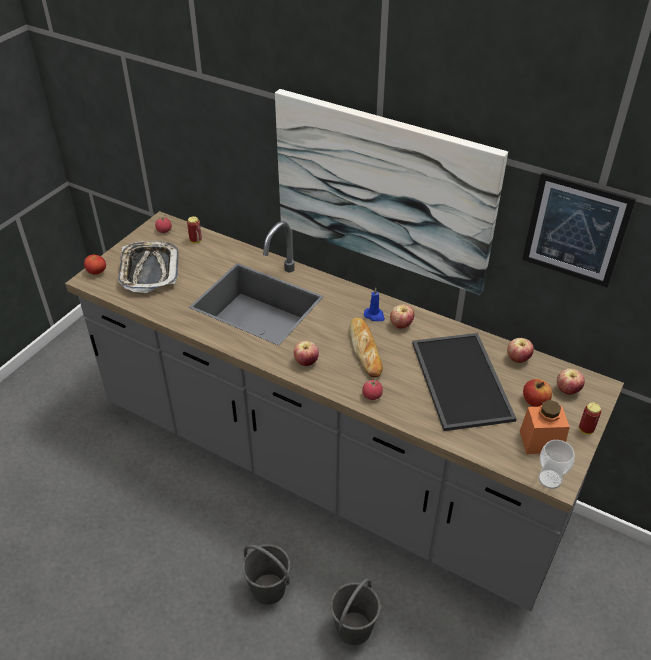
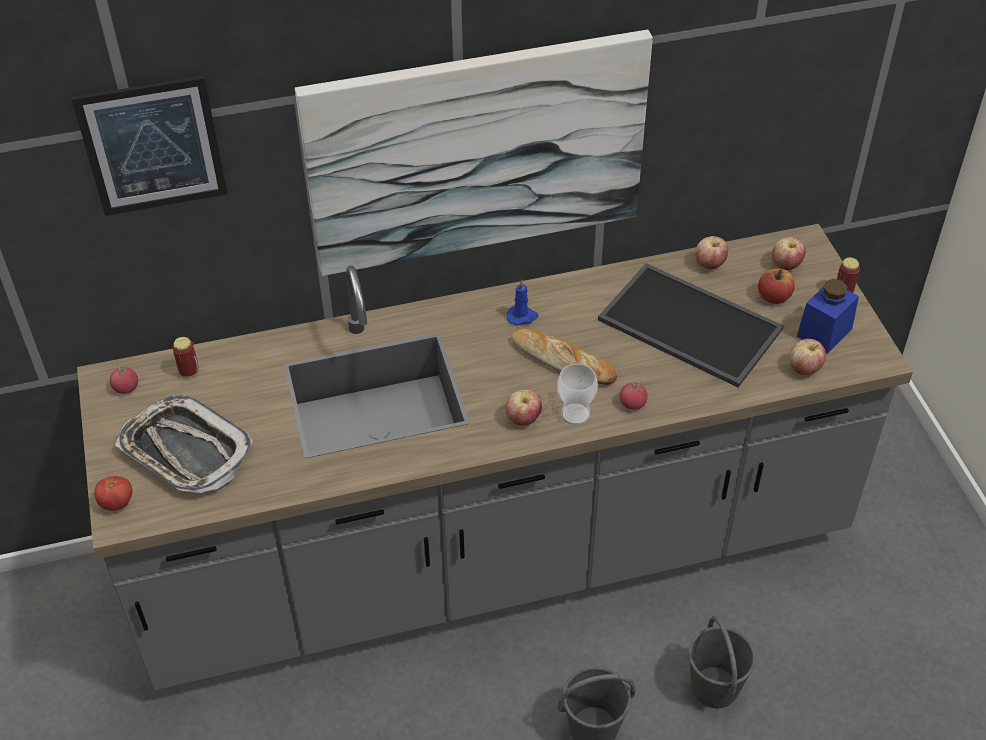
camera: 45 degrees left, 5 degrees up
(401, 325) = (562, 308): apple -> apple (804, 369)
(541, 441) = (824, 332): orange jar -> blue jar
(550, 479) = (871, 362): cup -> cup (575, 414)
(575, 230) = (739, 83): picture -> picture (152, 146)

